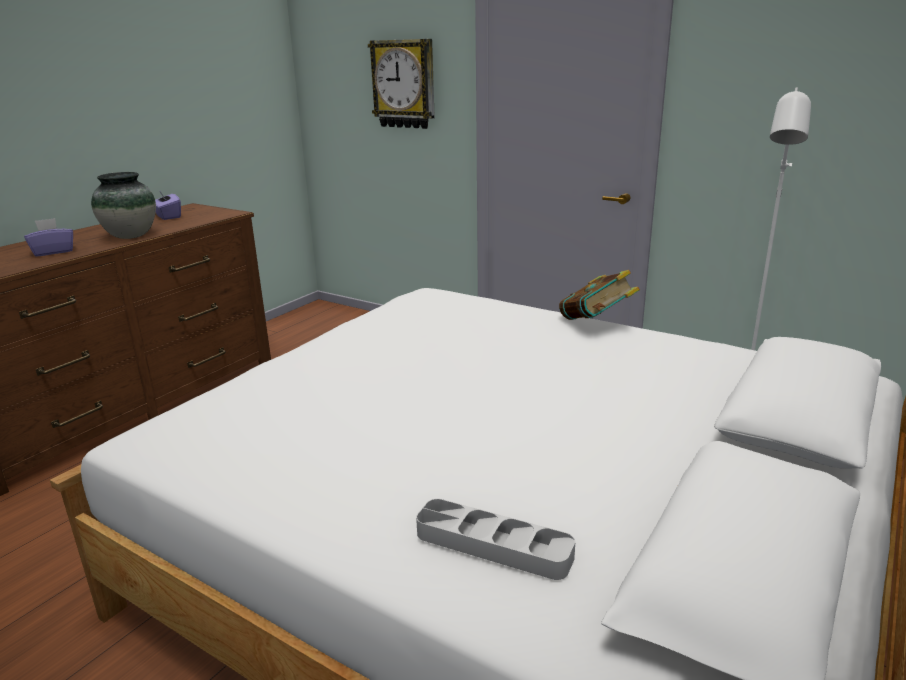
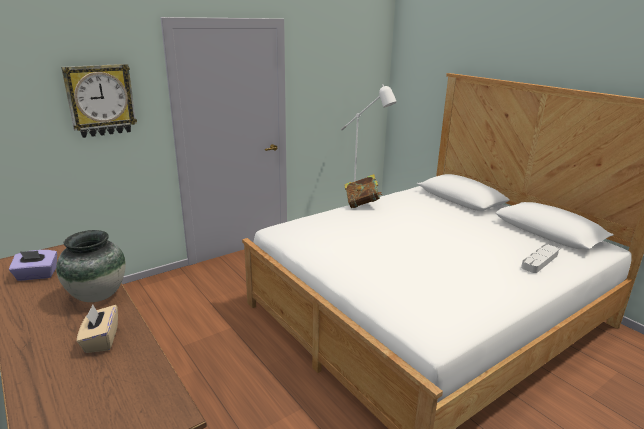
camera: 70 degrees left, 0 degrees up
(53, 252) = (101, 340): purple tissue box -> beige tissue box

